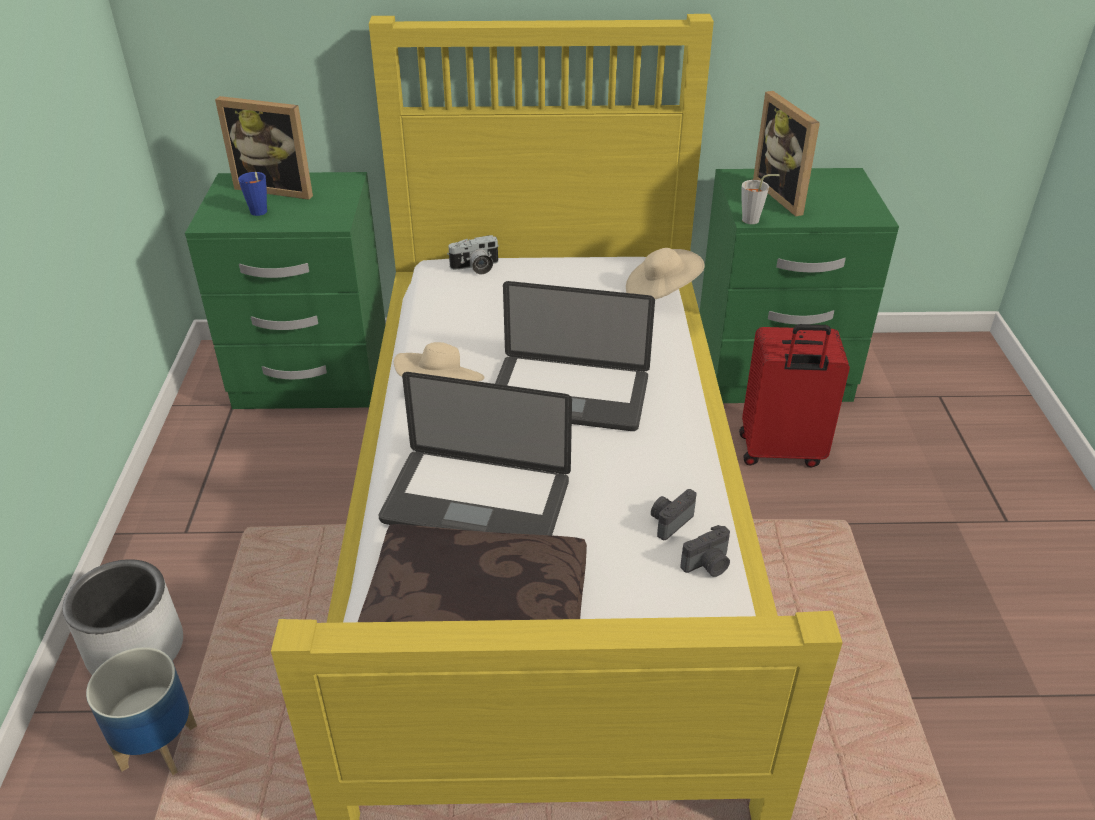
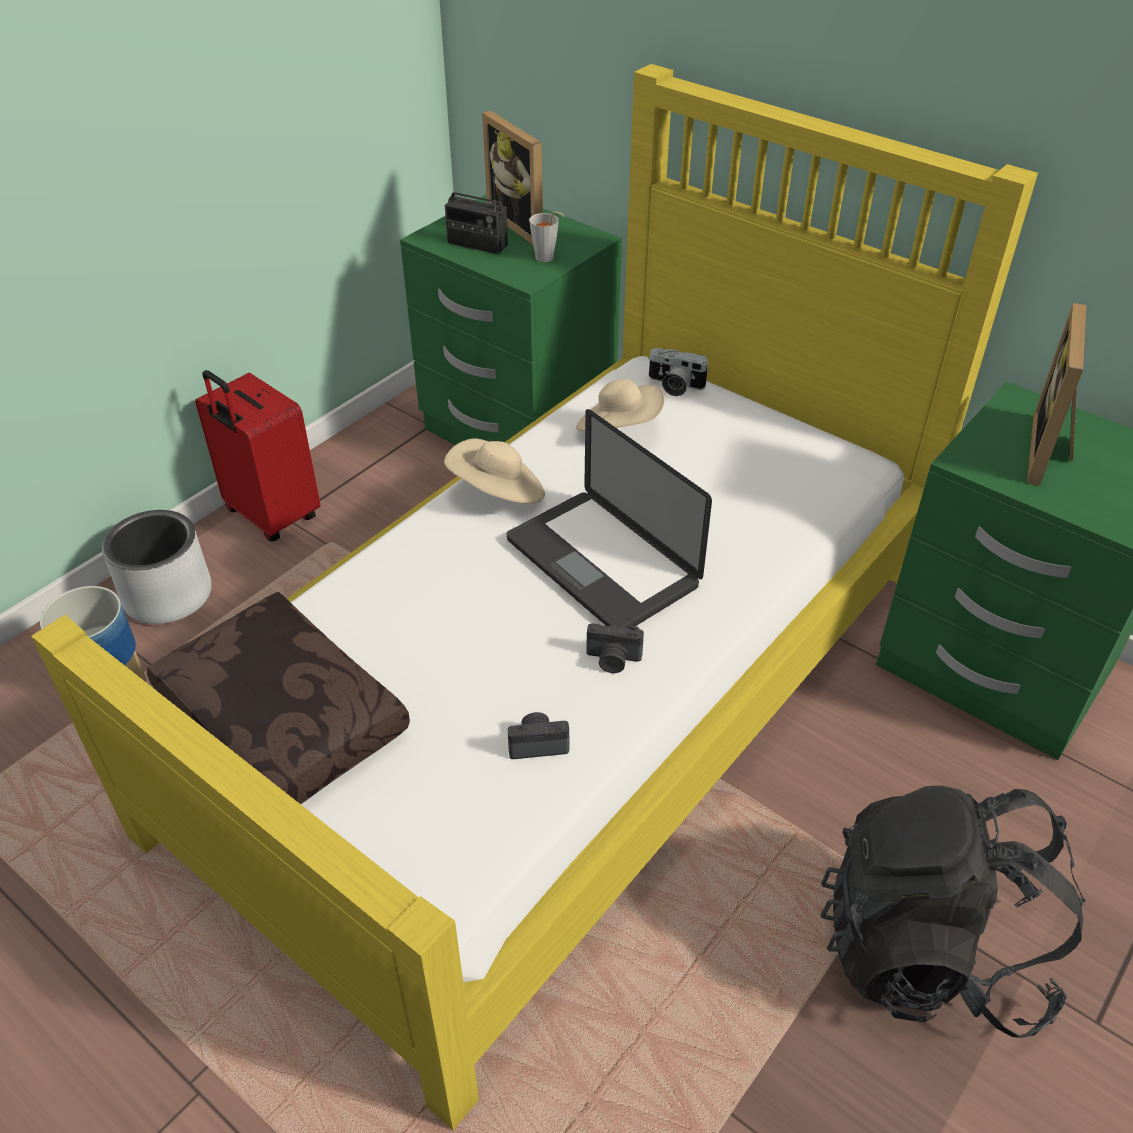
camera: 40 degrees right, 5 degrees up
(259, 213) = (477, 244): blue cup -> radio
(476, 501) = (401, 617): laptop -> none
(661, 292) = (834, 502): beige hat -> beige hat (619, 429)
(708, 565) = (519, 809): camera -> camera (613, 660)
(754, 220) = (965, 465): grey cup -> grey cup (547, 259)
(780, 452) = (894, 763): red suitcase -> red suitcase (271, 516)
(903, 539) = (929, 951): none -> black backpack

